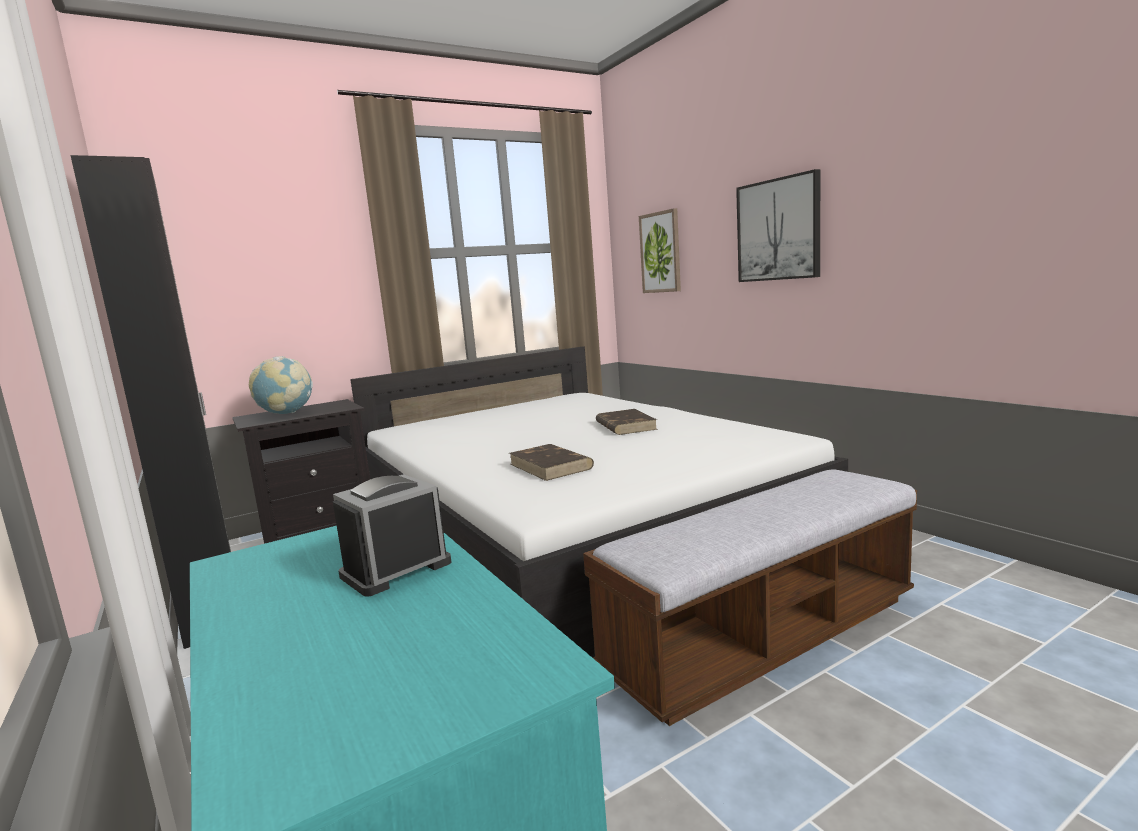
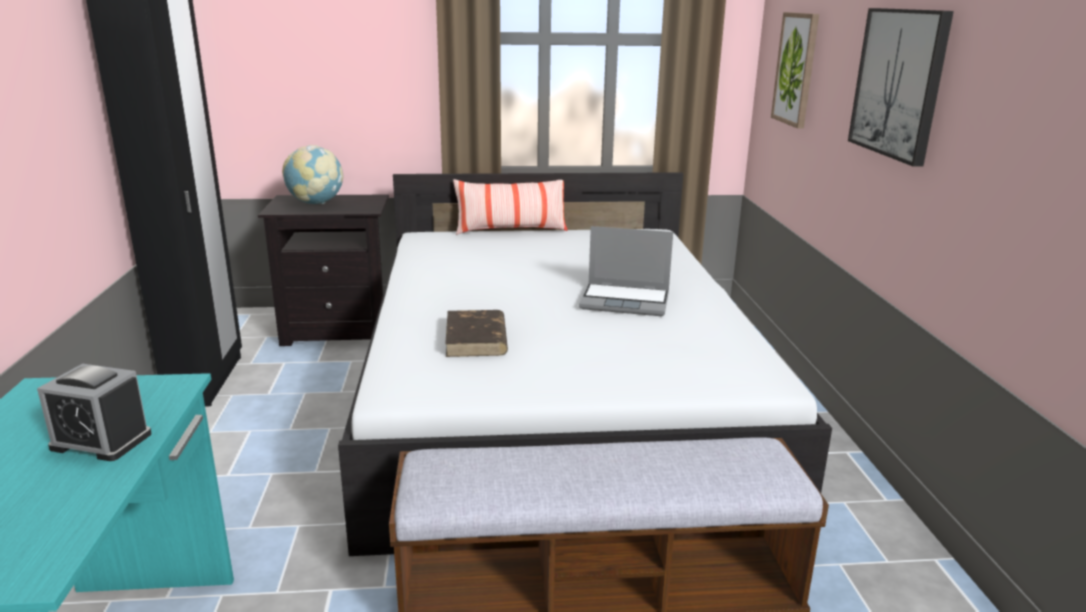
camera: 25 degrees right, 10 degrees up
(396, 569) = (101, 441): alarm clock -> alarm clock turned 150 degrees counterclockwise
(464, 413) = (511, 230): none -> pillow
(625, 426) = (626, 301): brown book -> laptop

